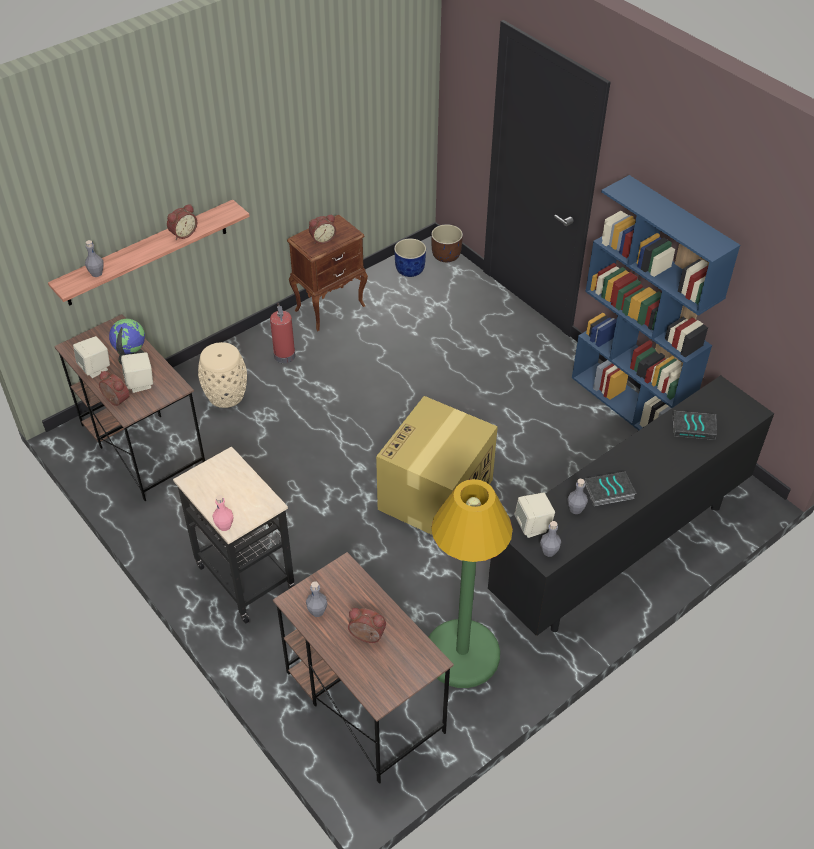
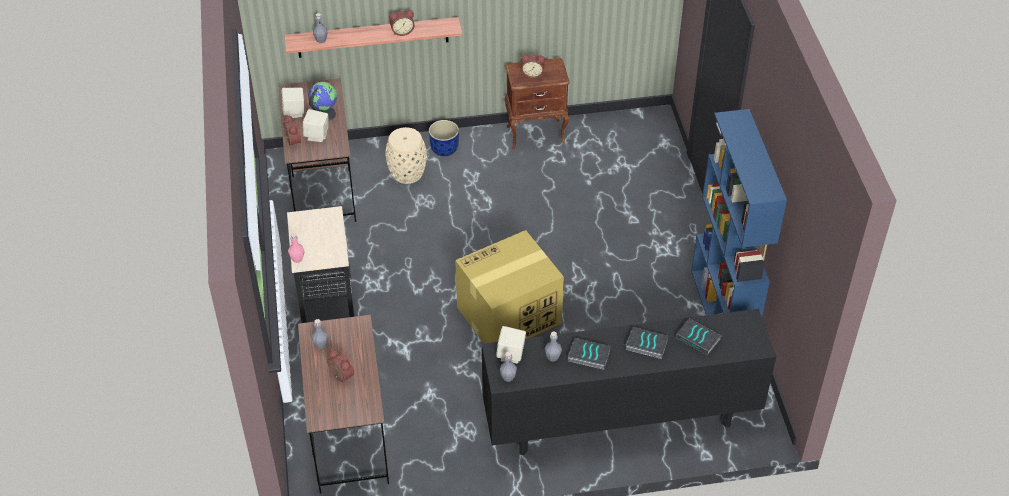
camera: 30 degrees right, 0 degrees up
(284, 354) = (473, 159): fire extinguisher -> none
(409, 269) = (625, 127): blue planter -> blue planter (444, 148)
(446, 255) = (665, 126): brown planter -> none
(462, 654) = (441, 437): green floor lamp -> none
(652, 456) = (646, 345): none -> book

